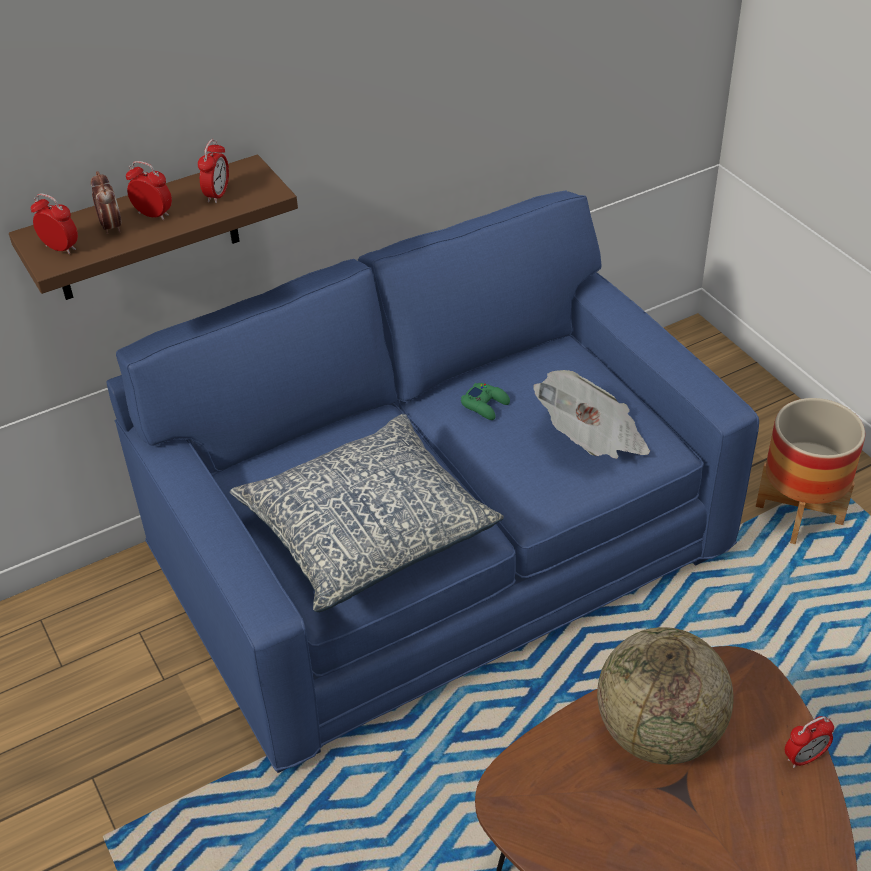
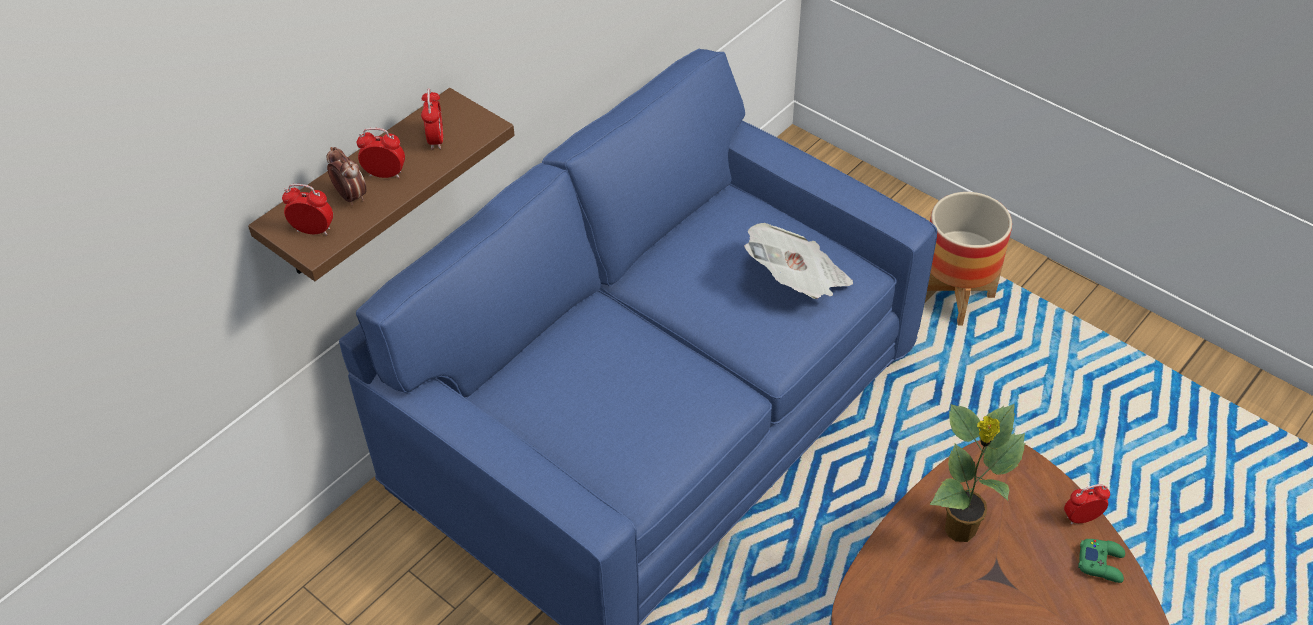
camera: 20 degrees left, 5 degrees up
(367, 529) = (638, 419): pillow -> none
(485, 405) = (688, 271): green game controller -> green game controller (1101, 563)
(659, 733) = (960, 531): globe -> potted plant
(804, 758) = (1081, 518): alarm clock -> alarm clock turned 150 degrees counterclockwise

